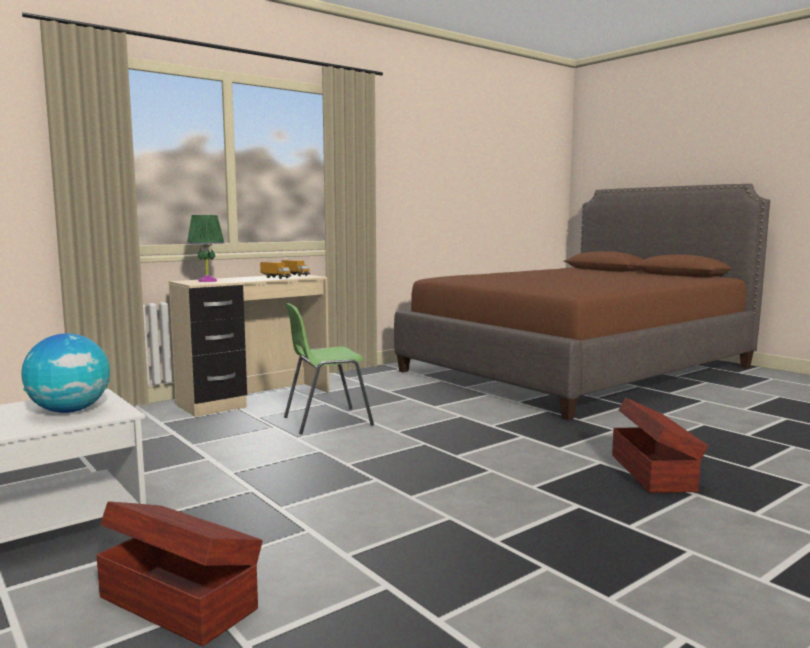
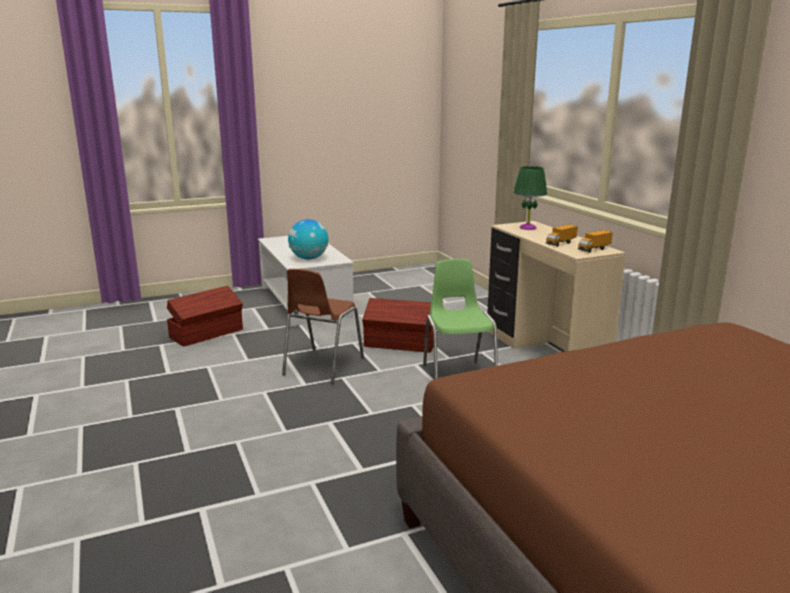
camera: 105 degrees right, 10 degrees up
(318, 478) = (322, 366): none -> brown chair
(653, 472) = (207, 519): brown storage box -> brown storage box (400, 344)

